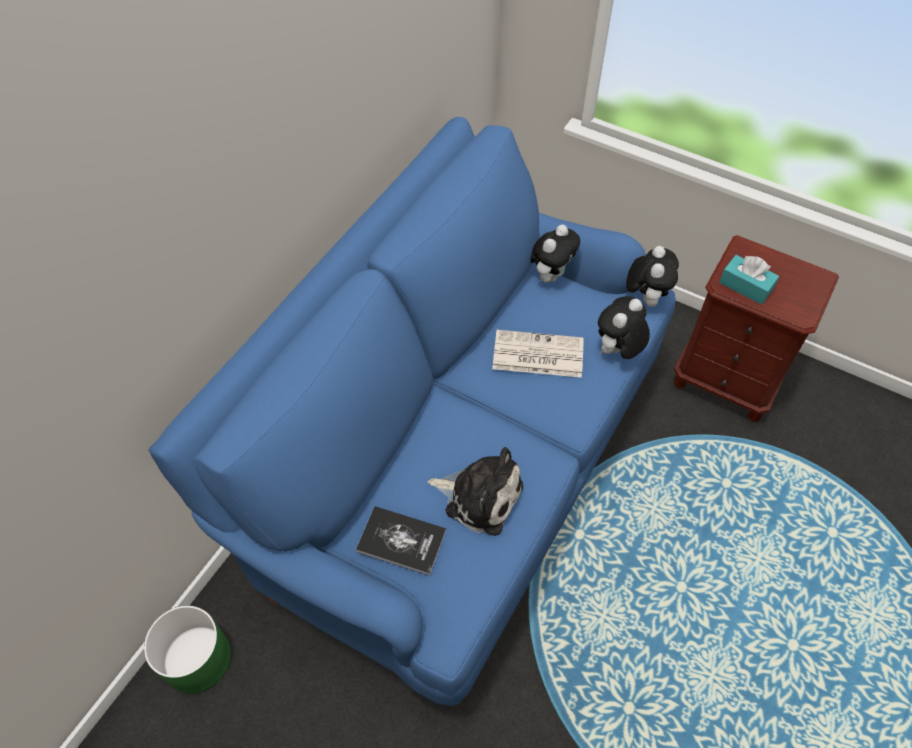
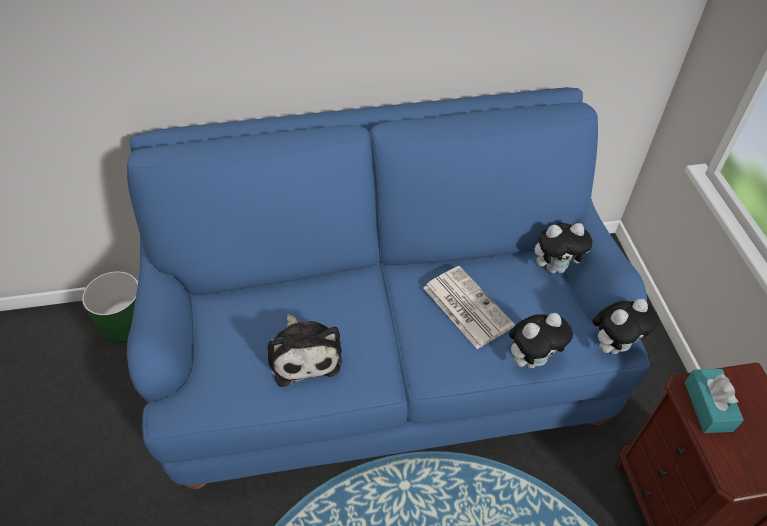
camera: 50 degrees right, 5 degrees down
(401, 541) = (226, 331): book -> none
(617, 351) = (532, 359): plush toy -> plush toy turned 150 degrees clockwise

